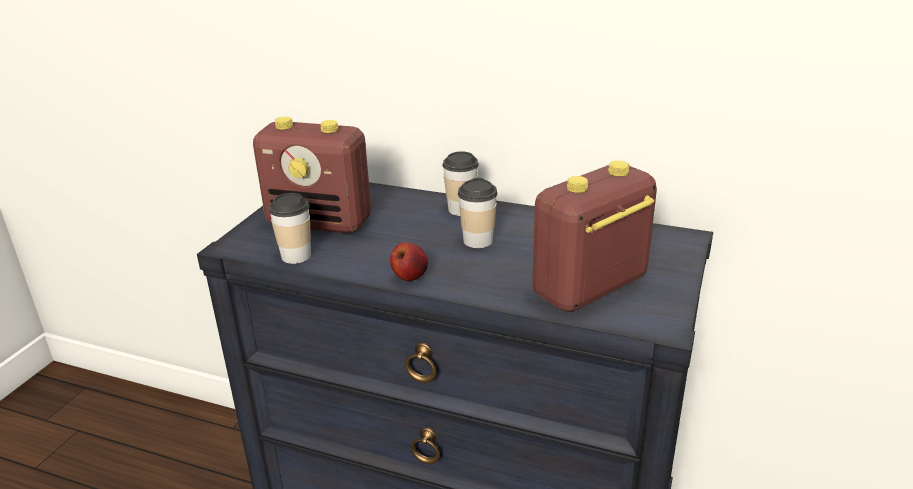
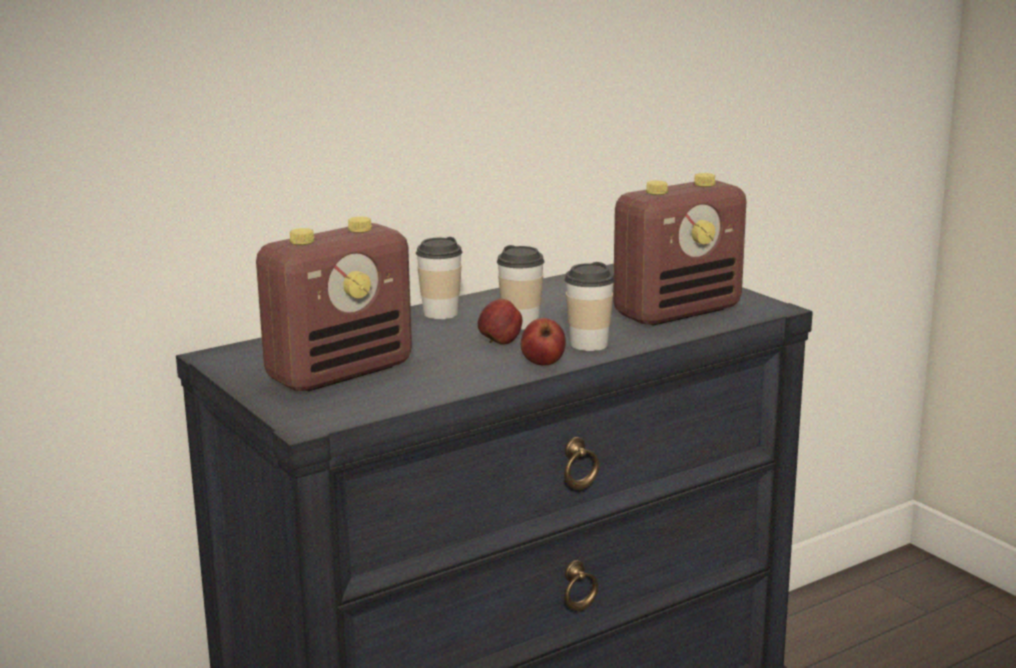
camera: 55 degrees left, 10 degrees down
(296, 256) = (400, 398): cup -> cup (588, 344)
(430, 248) = (500, 343): none -> apple
(589, 288) = (678, 312): radio -> radio turned 120 degrees counterclockwise

